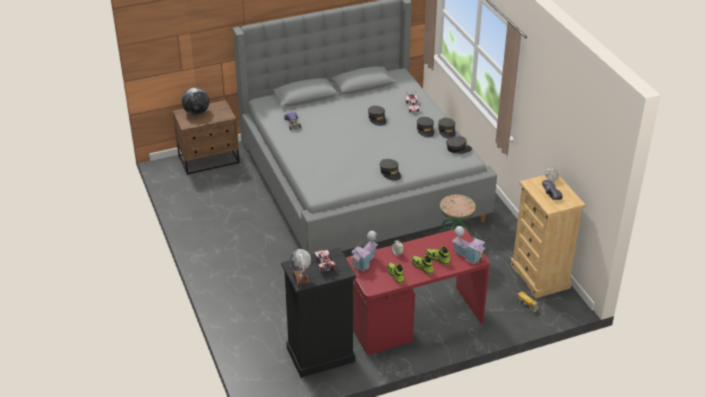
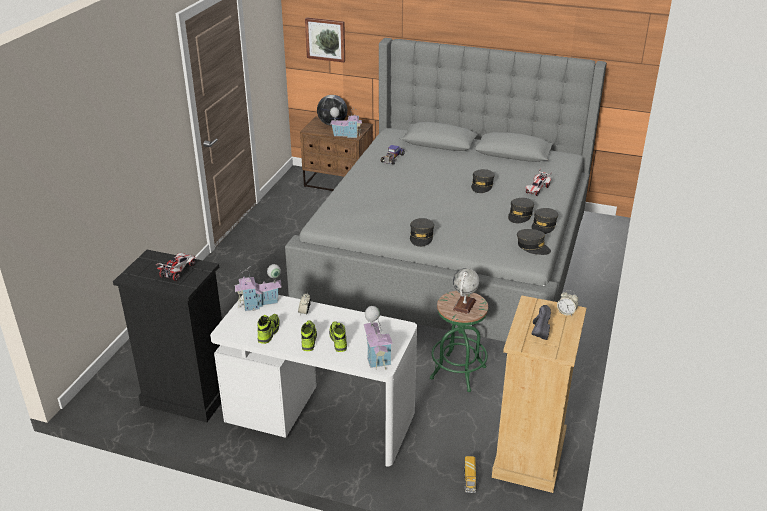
camera: 40 degrees right, 5 degrees down
(177, 43) = (326, 39): none -> picture
(220, 117) = (346, 134): none -> toy house
(301, 277) = (137, 271): globe -> globe (464, 305)
(414, 322) = (319, 419): red desk -> white desk

